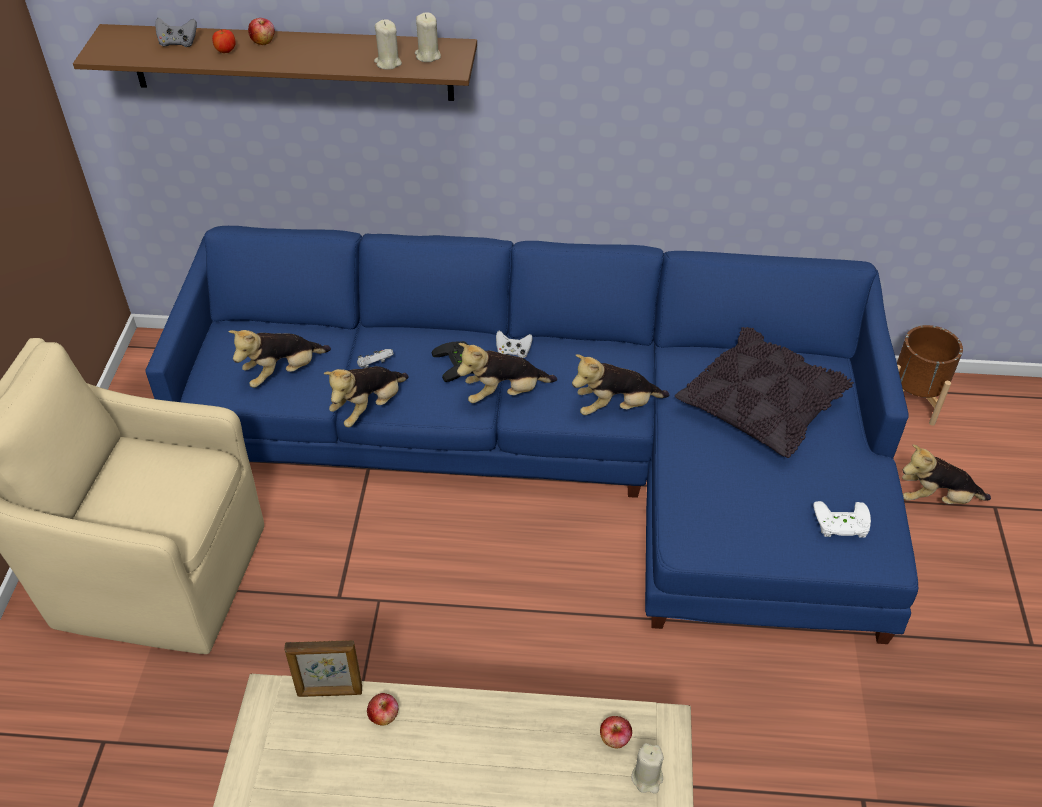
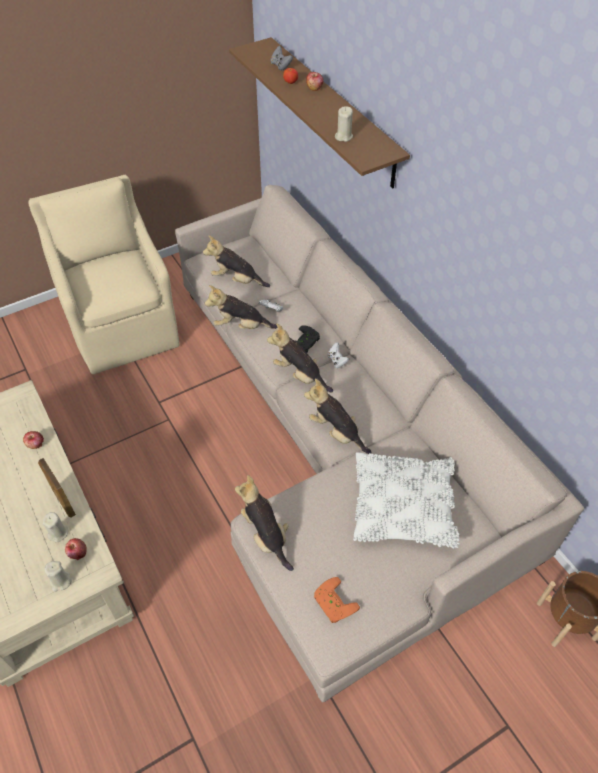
camera: 55 degrees right, 5 degrees up
(330, 692) = (37, 415): picture frame -> picture frame (64, 502)
(427, 56) = (368, 146): beige candle -> beige candle (58, 533)
(565, 449) = (337, 441): blue sofa -> beige sofa
(761, 404) = (403, 507): black pillow -> white pillow
(841, 525) = (332, 603): white game controller -> orange game controller
(936, 498) = (480, 679): plush toy -> plush toy (266, 535)

